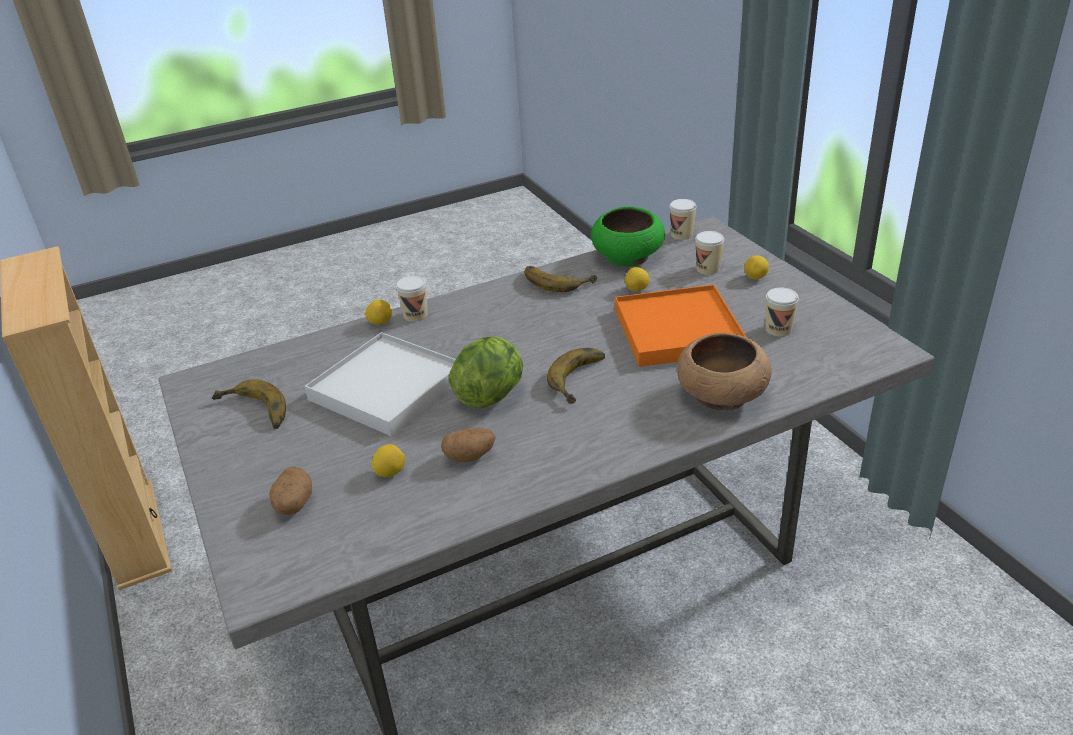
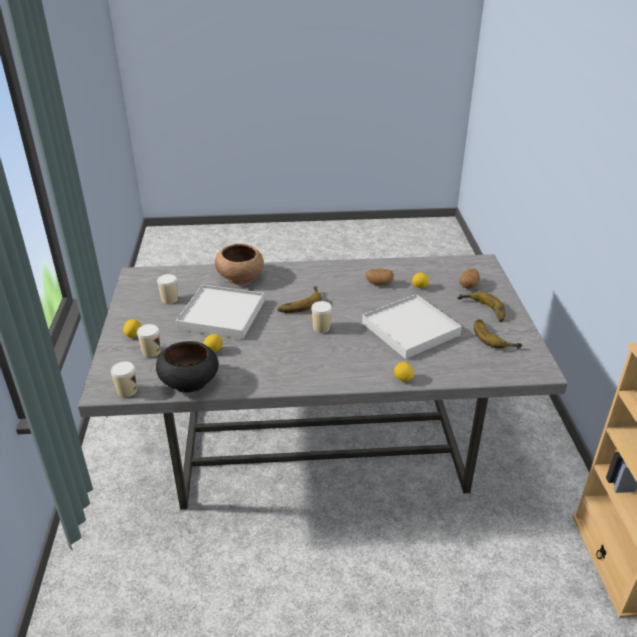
camera: 160 degrees left, 0 degrees up
(415, 315) = (375, 378): cup -> cup (321, 328)
(491, 395) = (353, 309): lettuce -> none
(558, 280) = (257, 377): banana -> banana (481, 310)
(628, 257) = (189, 381): green bowl -> black bowl
(678, 330) = (221, 315): orange tray -> white tray

